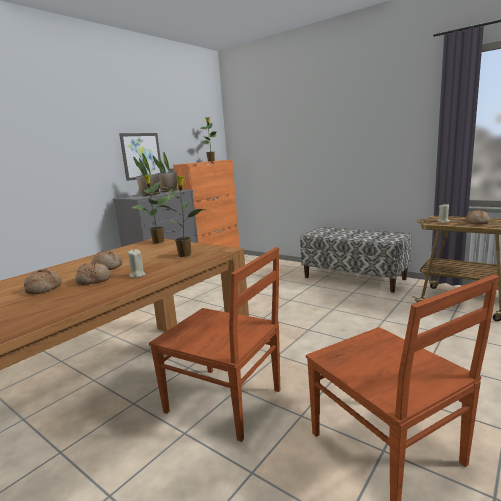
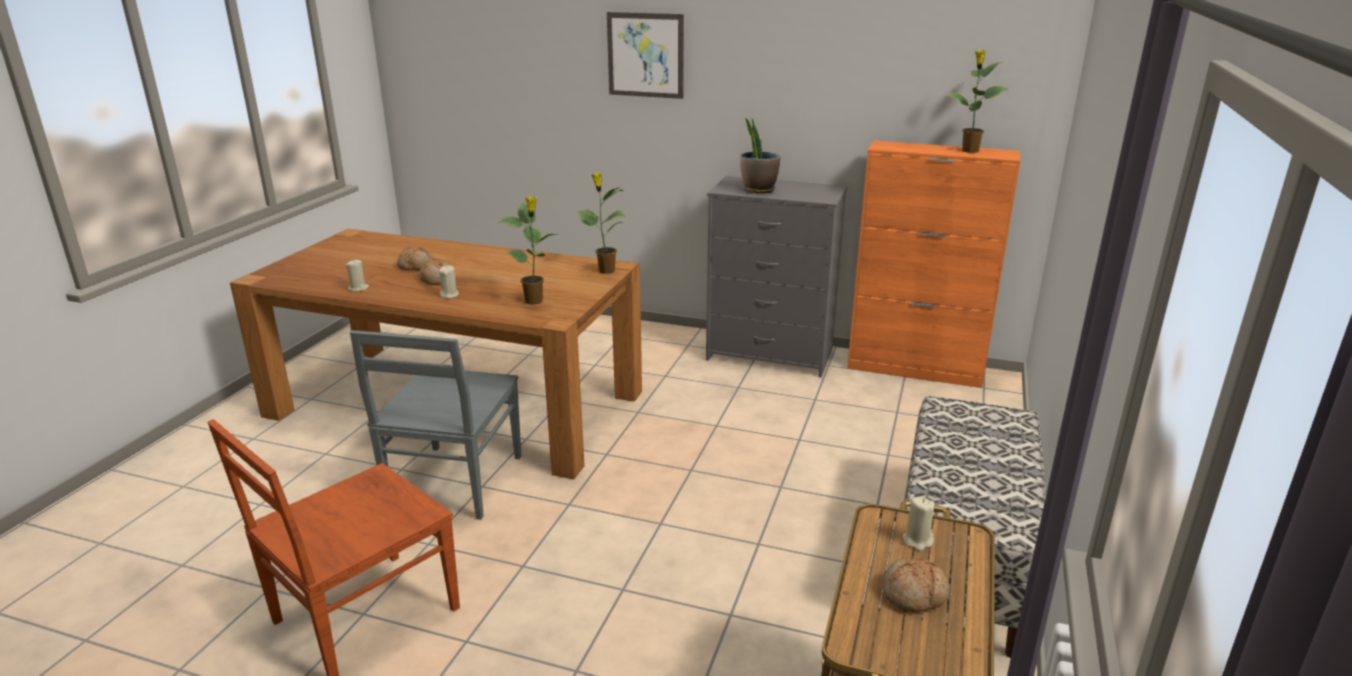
camera: 70 degrees right, 10 degrees up
(59, 308) = (358, 288): none -> beige candle
(107, 267) = (486, 273): bread -> none
(141, 156) = (807, 113): picture -> picture (645, 55)
(168, 191) = (812, 191): potted plant -> none
(226, 402) = (454, 483): brown chair -> grey chair

